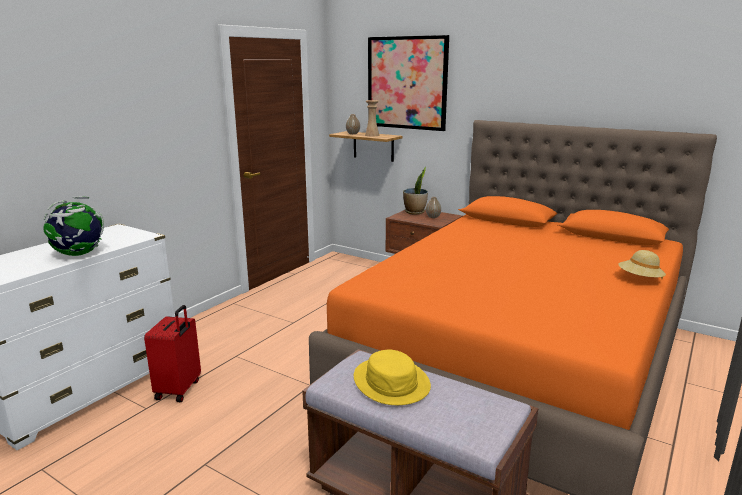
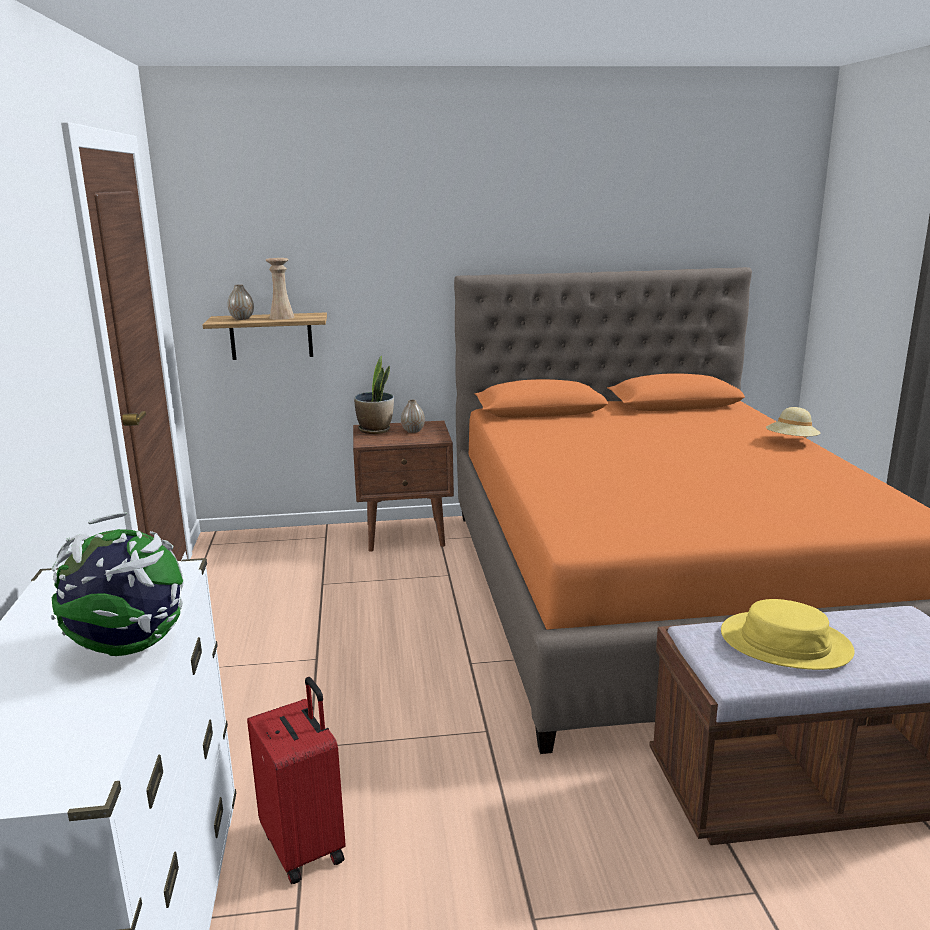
camera: 40 degrees left, 0 degrees up
(407, 83) = (328, 226): picture -> none

